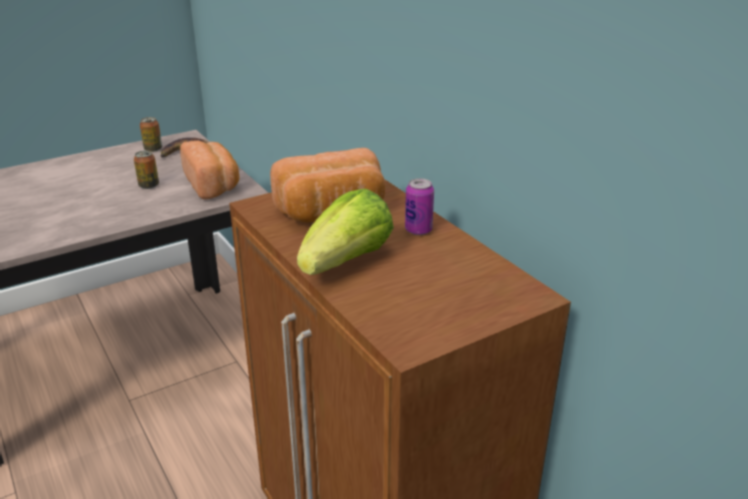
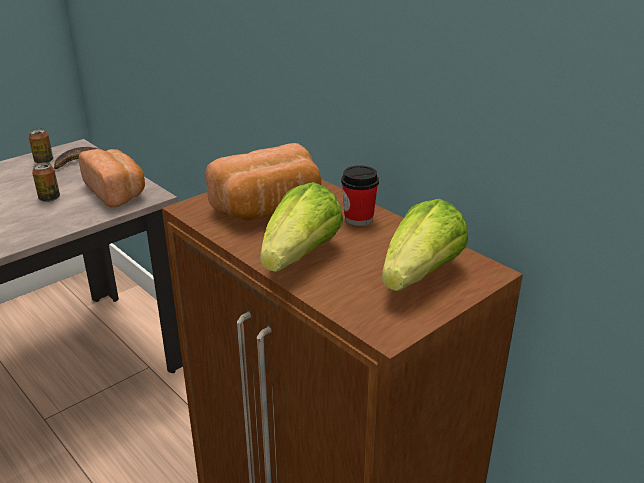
camera: 10 degrees left, 0 degrees up
(418, 230) = (358, 219): can -> cup
(462, 292) = (421, 275): none -> lettuce

